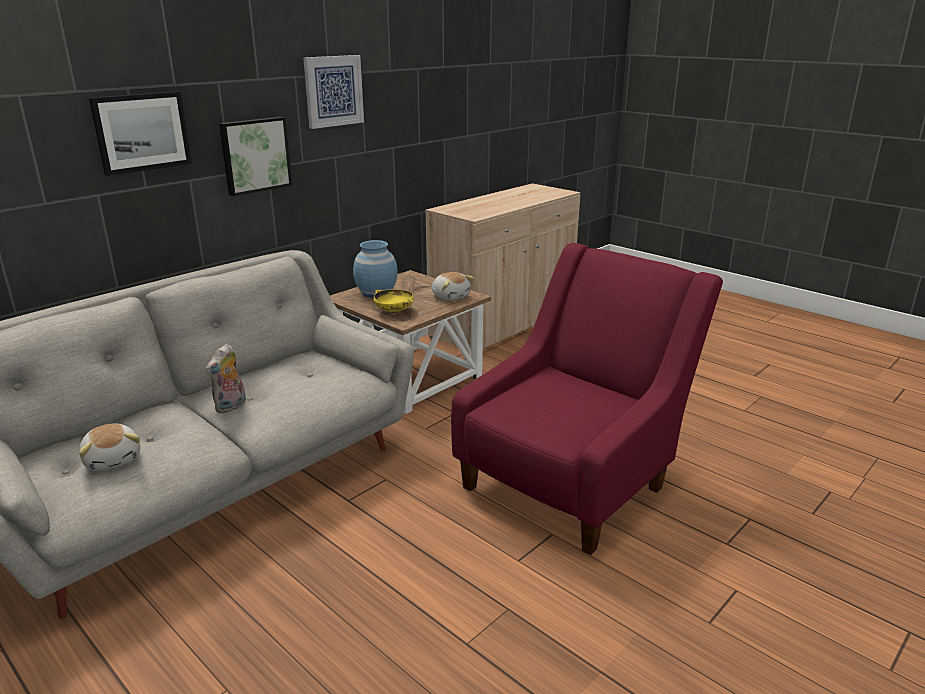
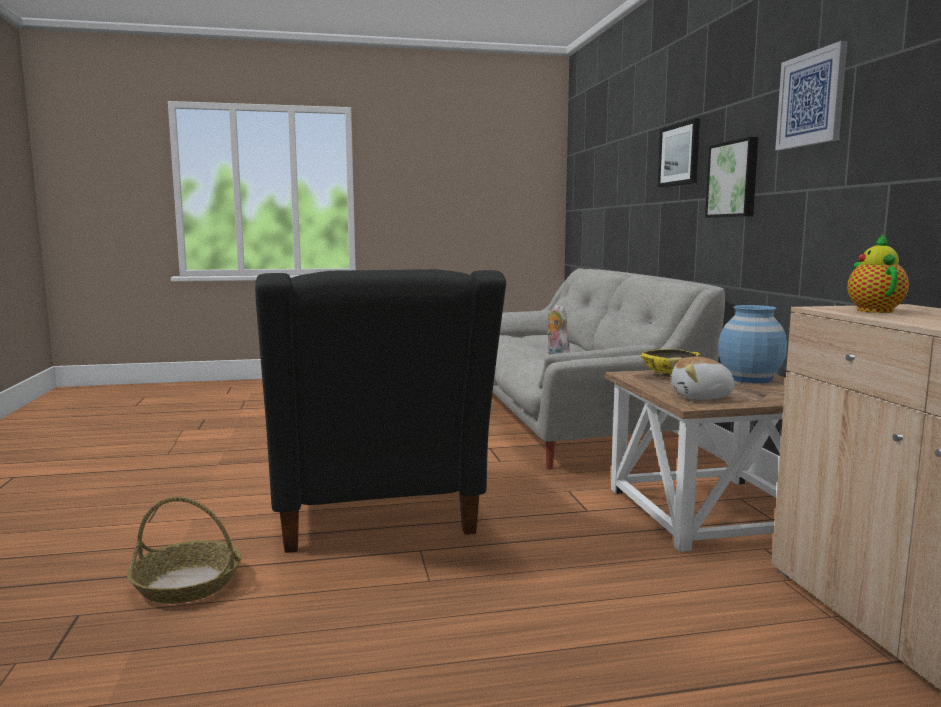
camera: 125 degrees right, 15 degrees down
(113, 459) = (515, 338): plush toy -> none
(473, 212) = (873, 310): none -> teapot
(573, 480) = (376, 520): red armchair -> black armchair
(737, 499) = (188, 583): none -> basket

